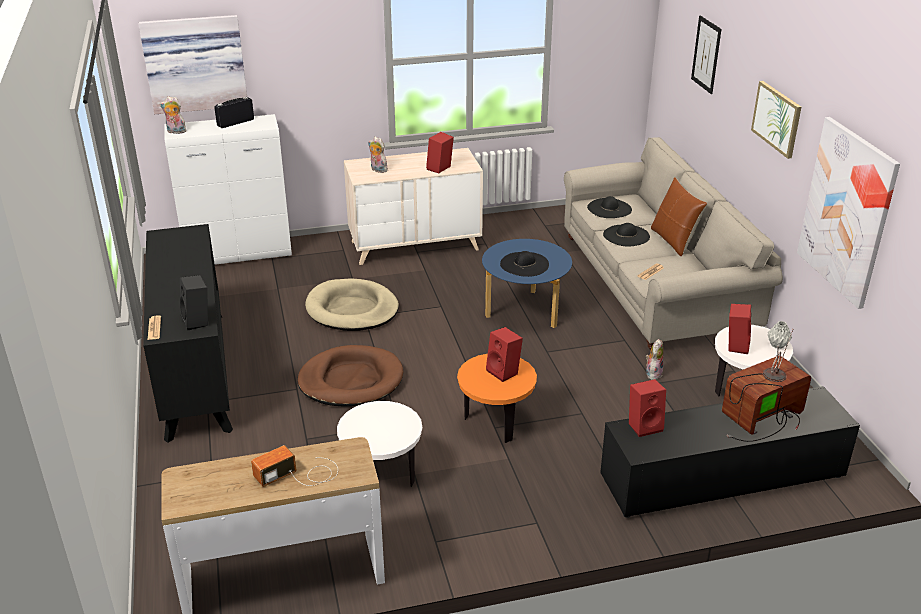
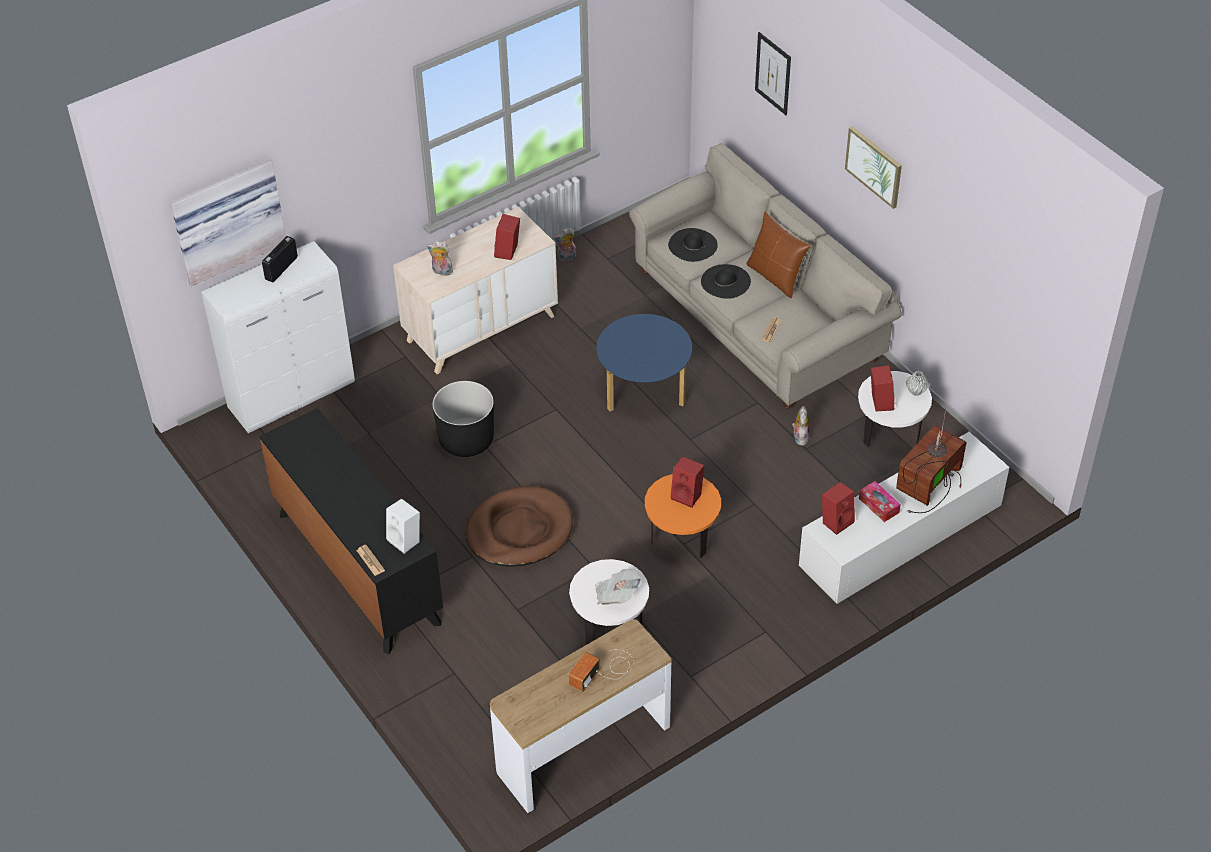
camera: 20 degrees left, 15 degrees up
(175, 132) = (226, 302): plush toy -> plush toy (566, 257)
(198, 321) = (406, 540): black speaker -> white speaker
(352, 309) = (466, 439): beige dog bed -> black planter
(384, 432) = (617, 595): none -> newspaper
(524, 264) = (645, 354): black hat -> none
(697, 423) = (879, 505): none -> tissue box
(721, 478) = (900, 538): black tv stand -> white tv stand
(847, 211) = (964, 270): picture -> none

